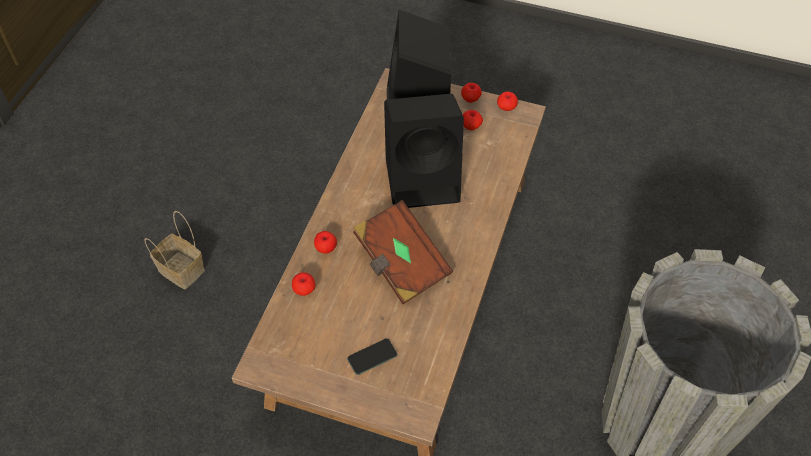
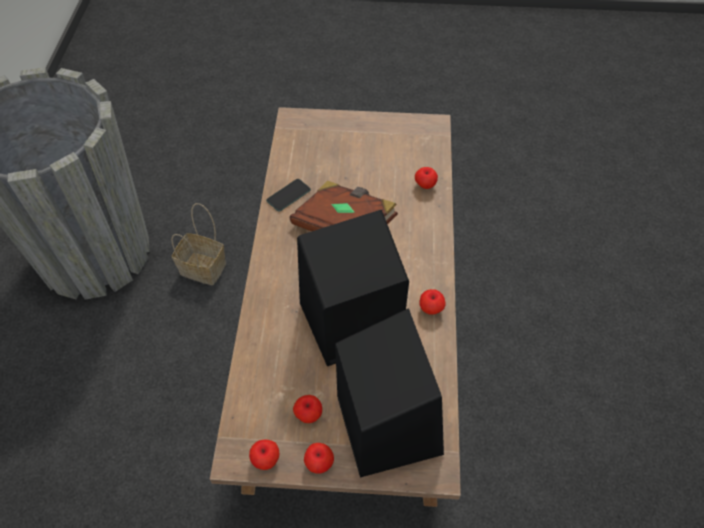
camera: 165 degrees right, 0 degrees up
(179, 270) = (578, 286): basket -> basket (204, 268)
(326, 248) = (423, 225): apple -> apple (431, 308)
(372, 357) = (343, 148): phone -> phone (288, 195)

